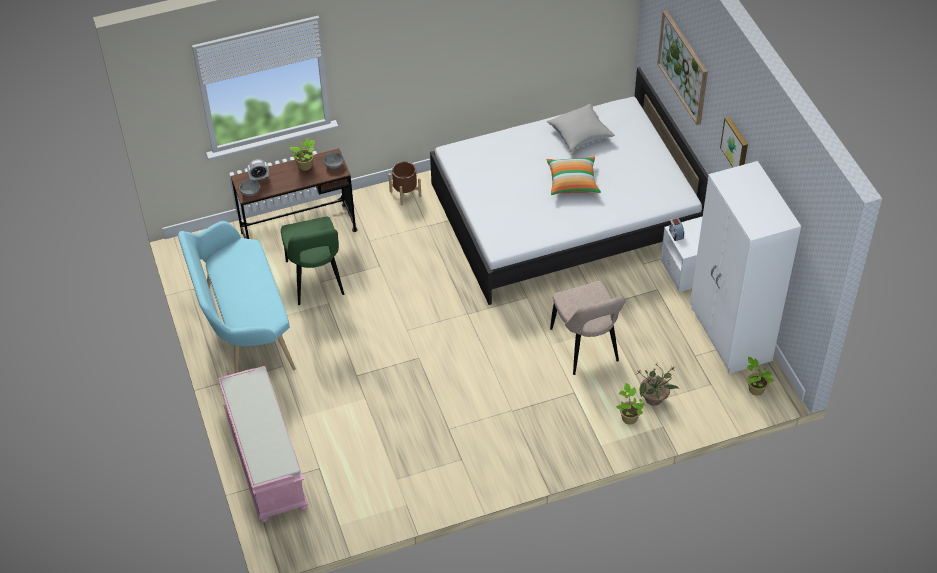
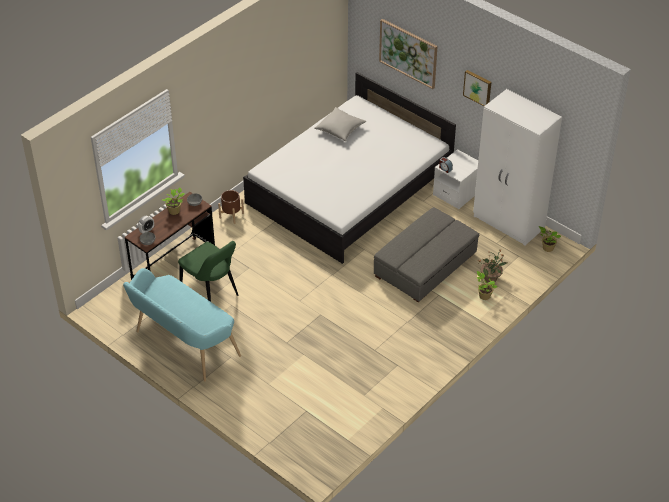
camera: 30 degrees left, 5 degrees down
(264, 459) = (263, 421): pink bench -> none
(572, 182) = (358, 160): pillow -> none
(585, 348) = (425, 265): beige chair -> grey ottoman

